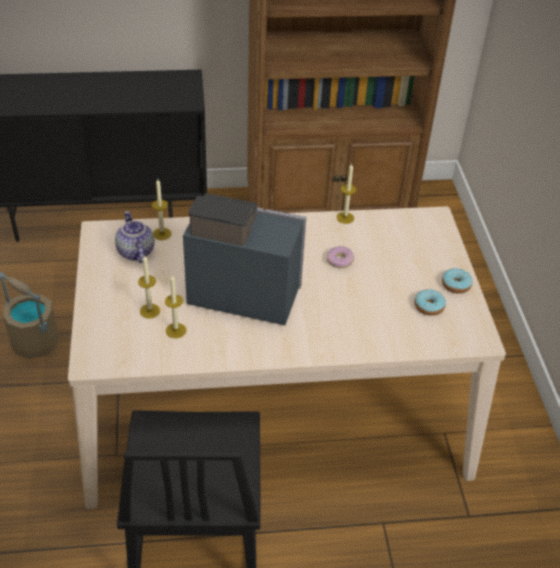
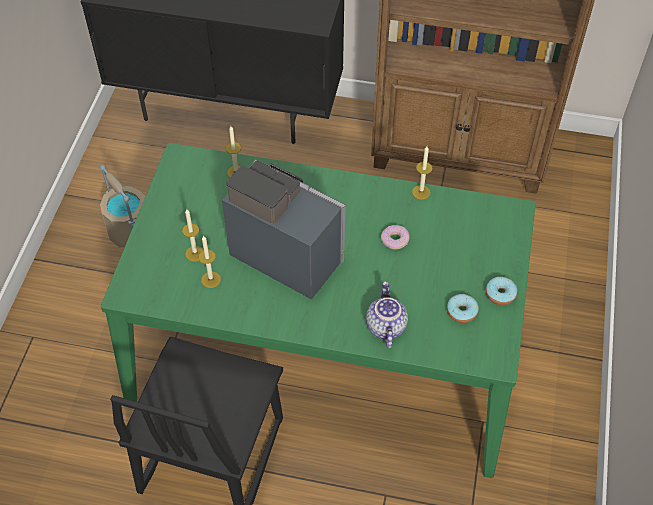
camera: 20 degrees right, 10 degrees up
(134, 252) = (204, 187): teapot -> teapot (385, 326)
(273, 406) = (326, 351): beige dining table -> green dining table

